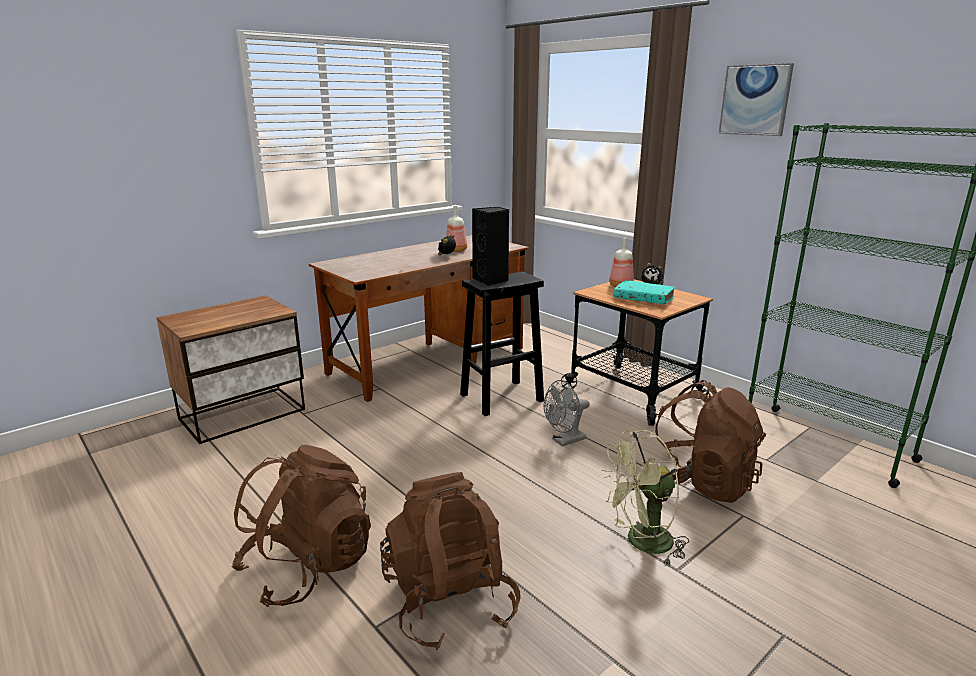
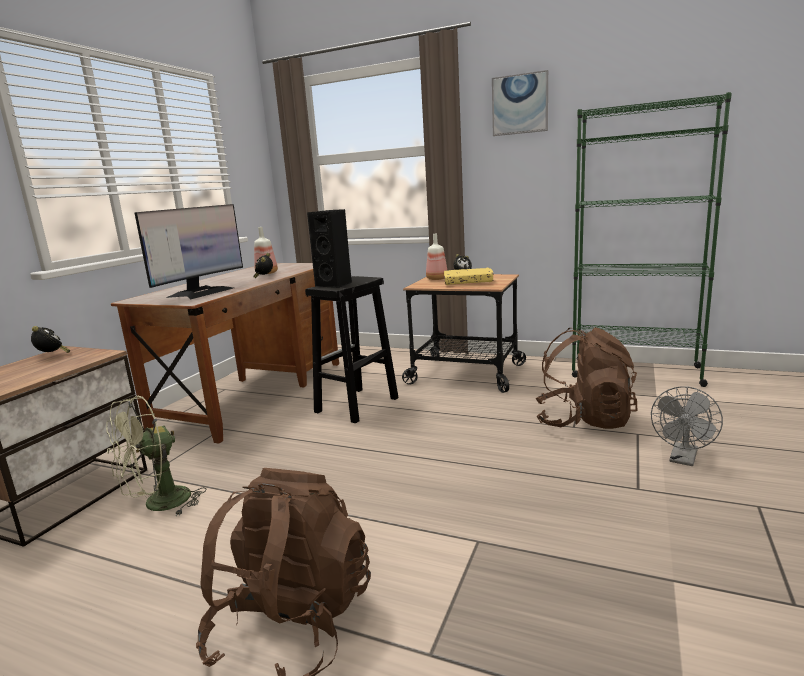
camera: 25 degrees left, 5 degrees down
(249, 304) = (52, 356): none -> alarm clock
(379, 266) = (201, 292): none -> monitor
(449, 601) = (482, 593): brown backpack -> none
(565, 441) = (447, 422): grey fan -> grey fan (683, 459)
(641, 543) = (591, 478): green fan -> green fan (159, 505)
(643, 298) = (468, 282): turquoise book -> yellow book

